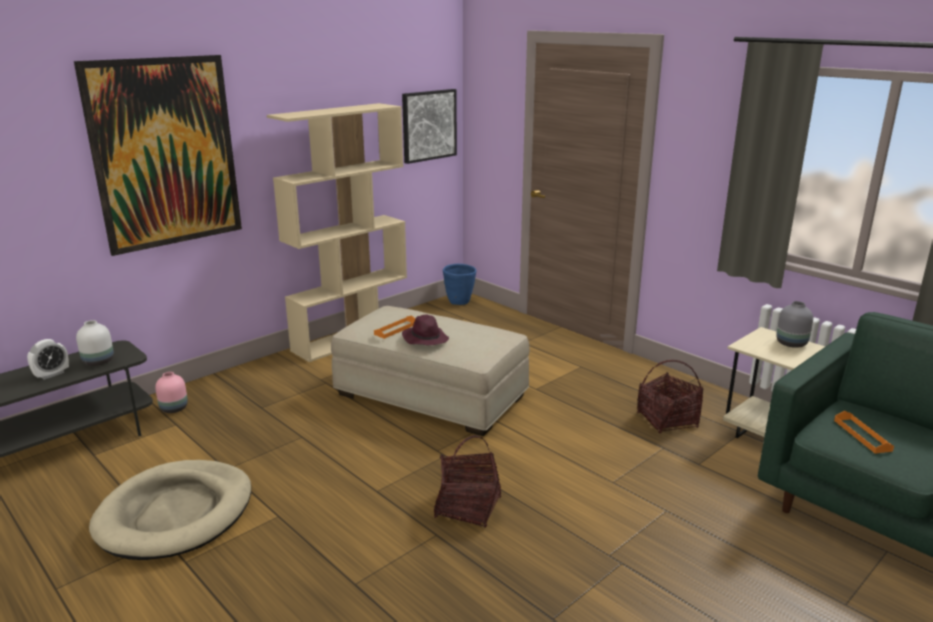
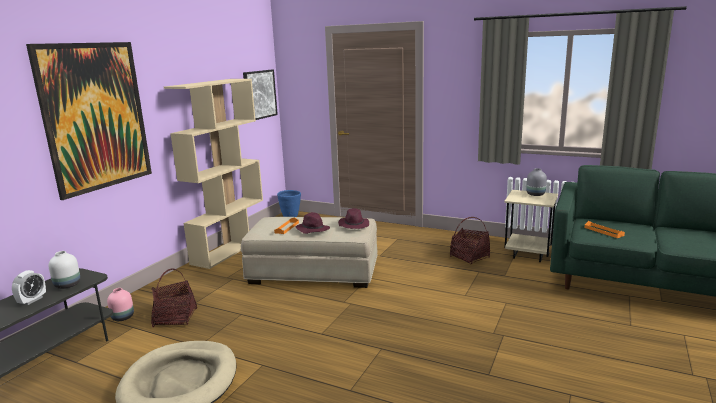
camera: 20 degrees left, 5 degrees down
(468, 507) = (389, 328): basket -> basket (175, 318)
(484, 342) = (353, 225): none -> purple hat

